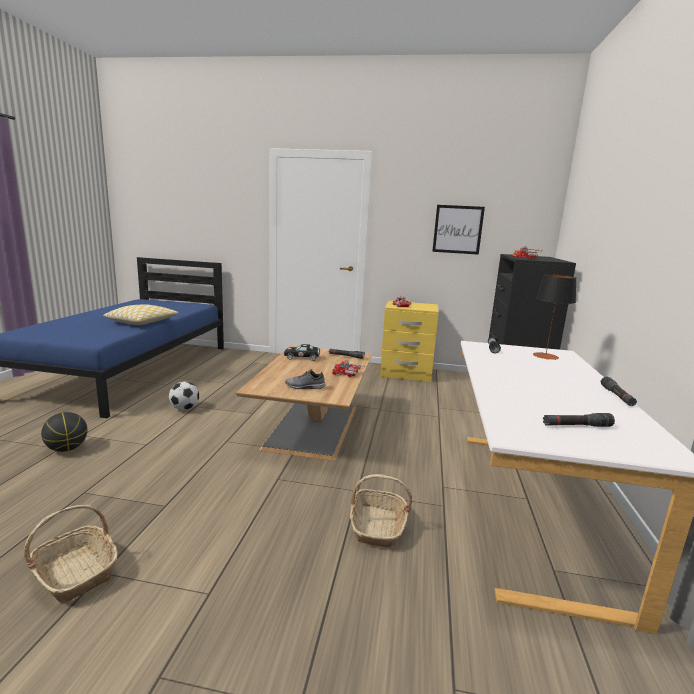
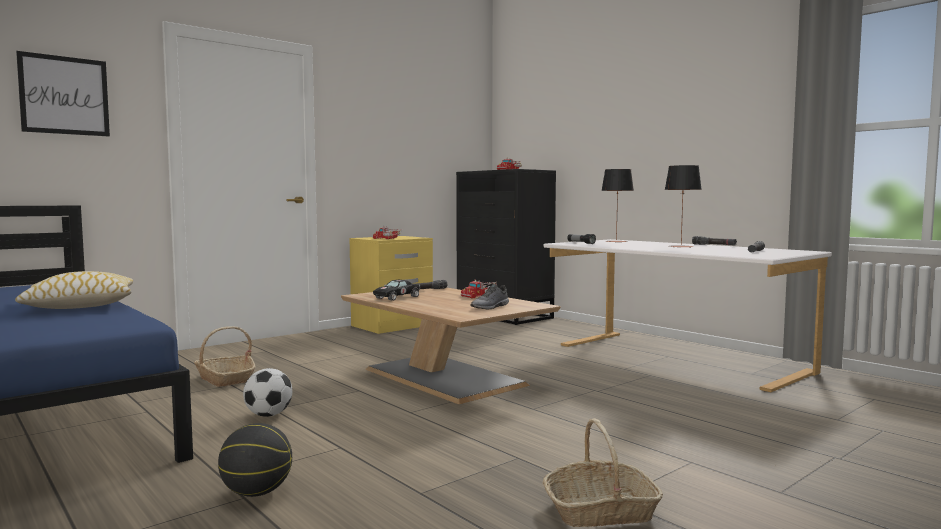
camera: 50 degrees left, 10 degrees down
(377, 526) = (655, 396): basket -> basket (225, 379)
(457, 229) = (411, 146): picture -> picture (64, 95)
(555, 385) = (681, 246): none -> table lamp

